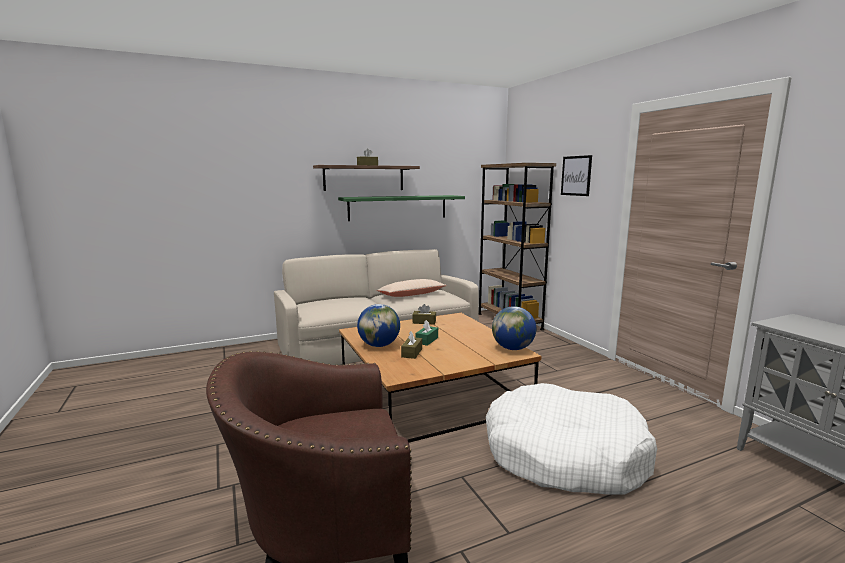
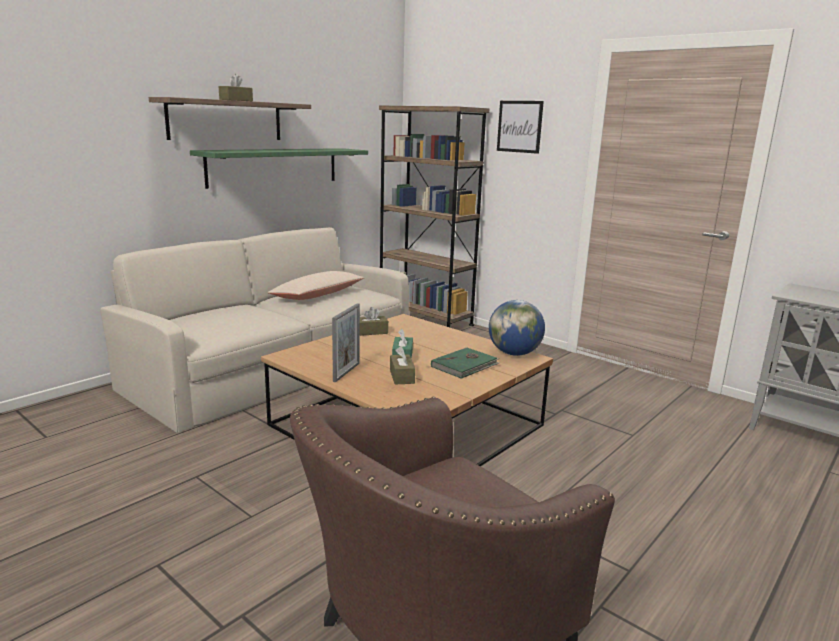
camera: 25 degrees left, 5 degrees up
(379, 345) = (346, 372): globe -> picture frame
(465, 352) = (465, 365): none -> green book
(564, 455) = (612, 470): white dog bed -> none

